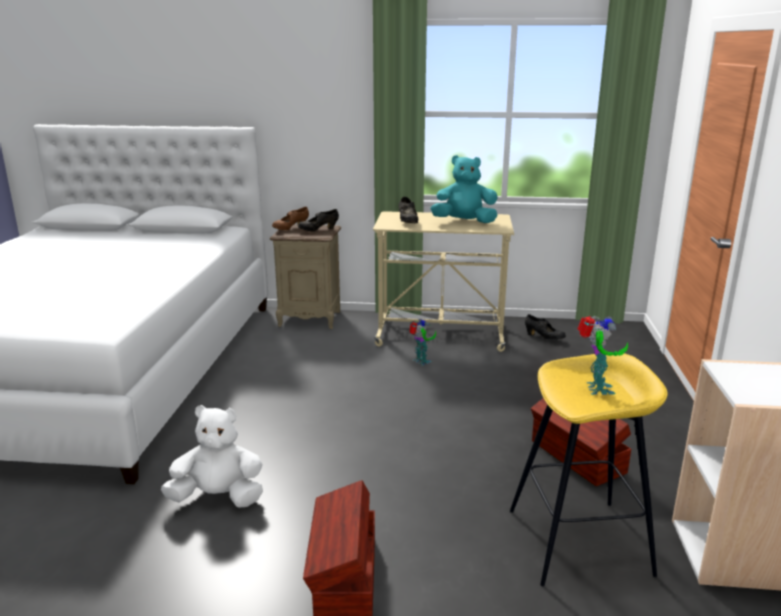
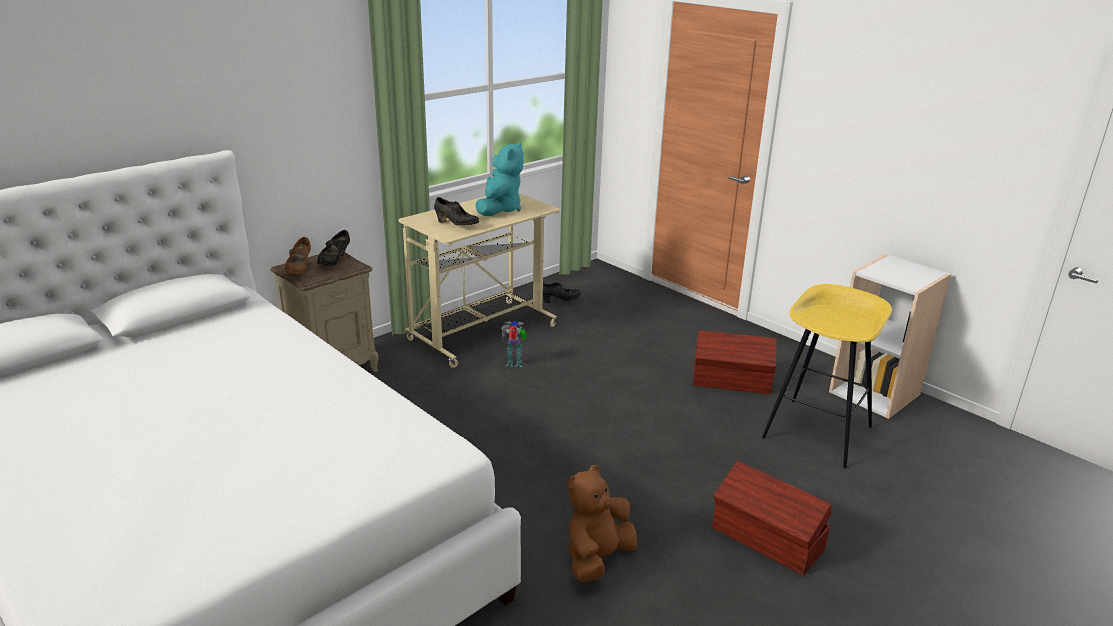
camera: 50 degrees left, 5 degrees up
(218, 498) = (597, 558): white plush toy -> brown plush toy
(464, 222) = (499, 209): turquoise plush toy -> turquoise plush toy turned 150 degrees clockwise
(596, 389) = (836, 315): toy robot -> none

